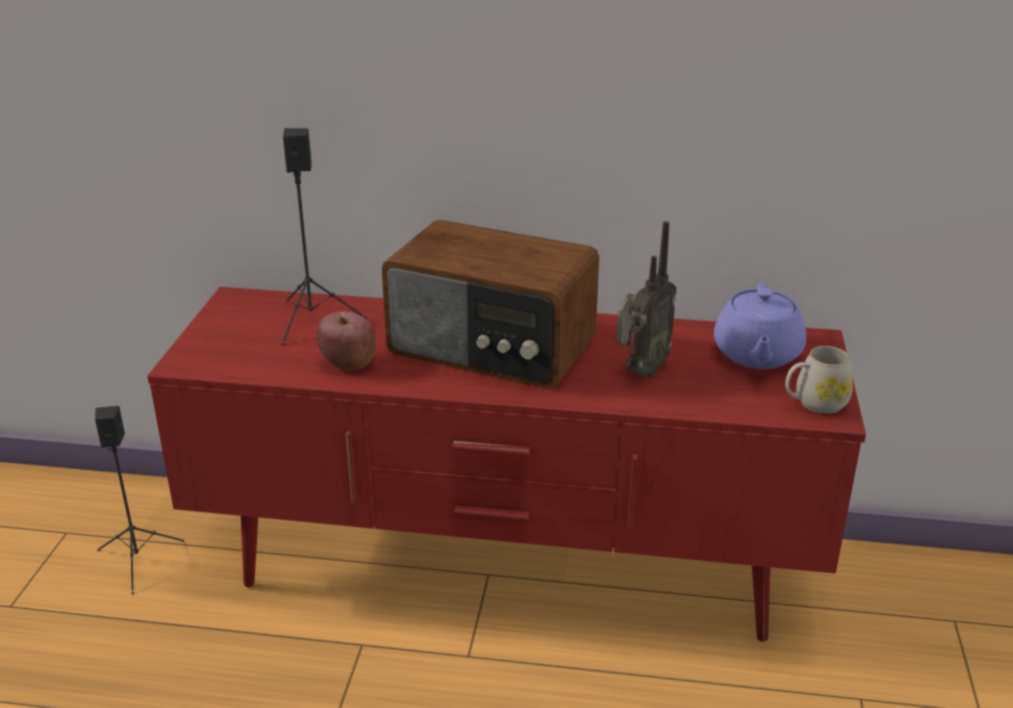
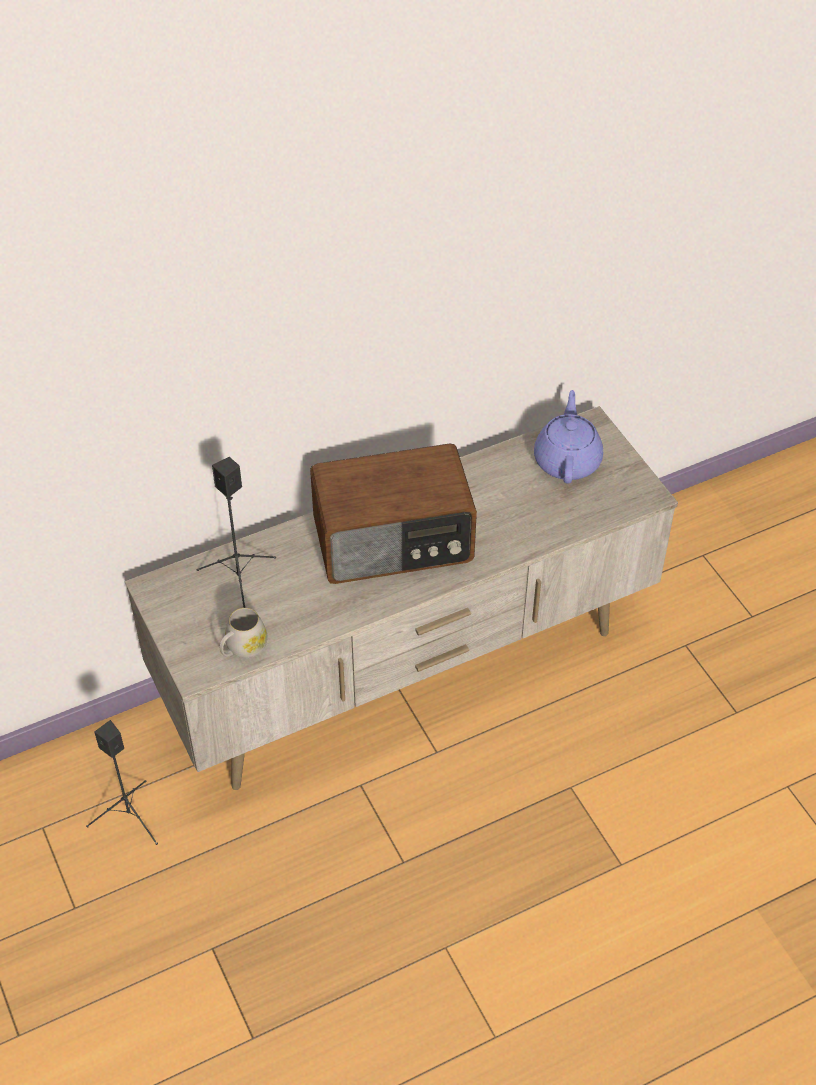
camera: 35 degrees left, 20 degrees up
(348, 363) = (313, 610): apple -> none
(506, 575) = (407, 675): red tv stand -> beige tv stand
(640, 371) = (509, 515): radio -> none
(757, 355) = (567, 460): purple teapot -> purple teapot turned 150 degrees counterclockwise
(814, 403) = (633, 490): white mug -> white mug (243, 649)

